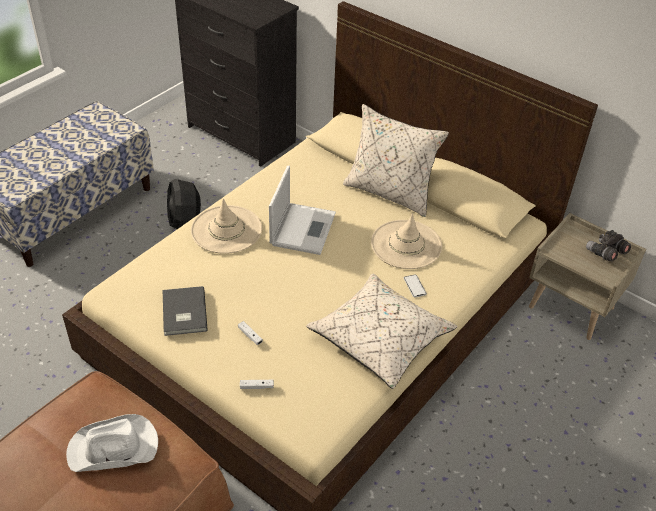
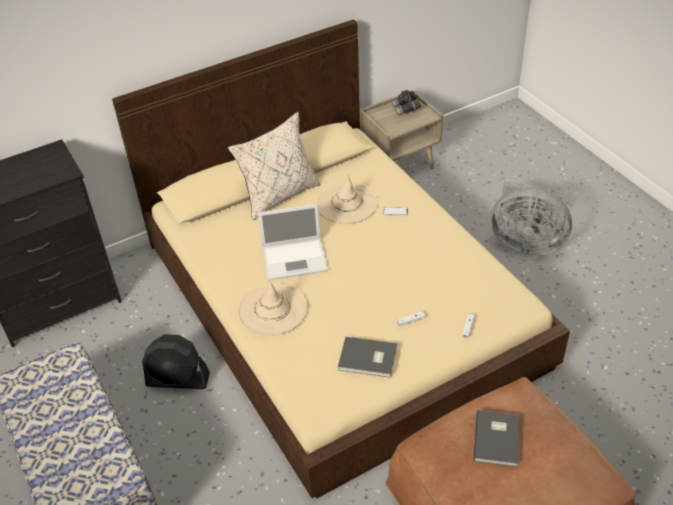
camera: 65 degrees left, 0 degrees up
(114, 448) = (498, 438): white hat -> grey book
(303, 228) = (296, 258): laptop -> laptop turned 135 degrees clockwise
(380, 339) = (442, 245): beige pillow -> none
(510, 463) = (524, 243): none -> grey fan

